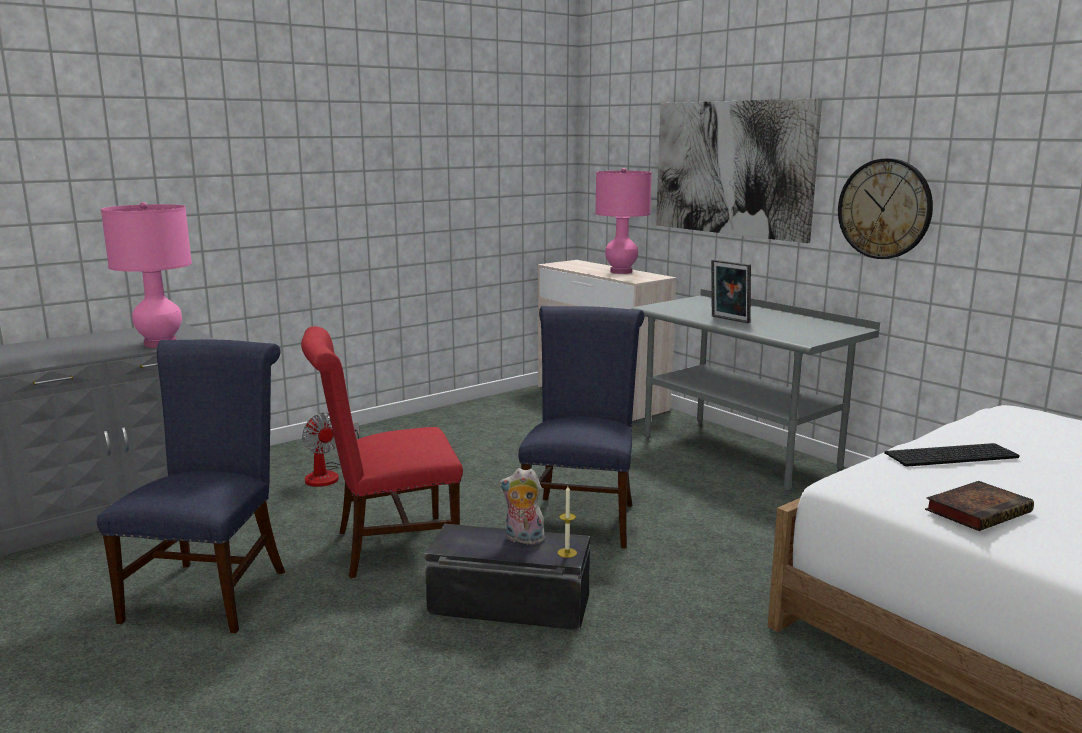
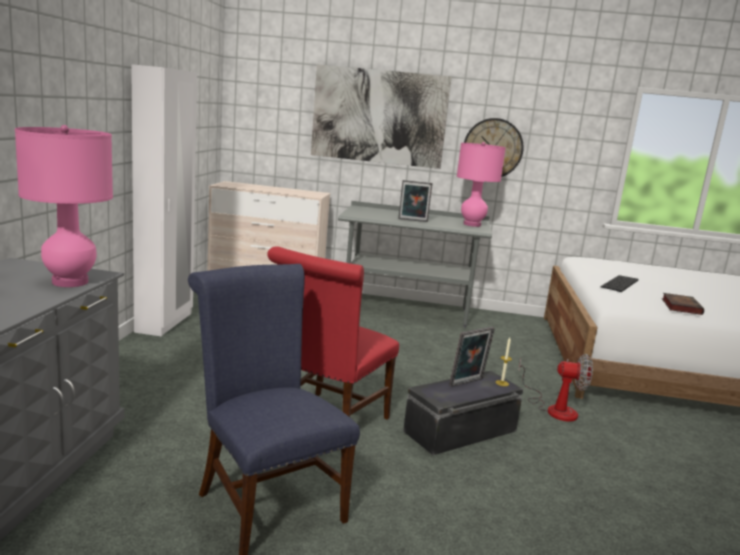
camera: 45 degrees left, 0 degrees up
(328, 475) = (174, 386): fan -> fan (554, 408)
(428, 416) = (165, 323): none -> white wardrobe
(523, 539) = (468, 383): plush toy -> picture frame
(581, 517) = (399, 368): blue chair -> none
(621, 272) = (286, 190): pink table lamp -> pink table lamp (472, 224)

